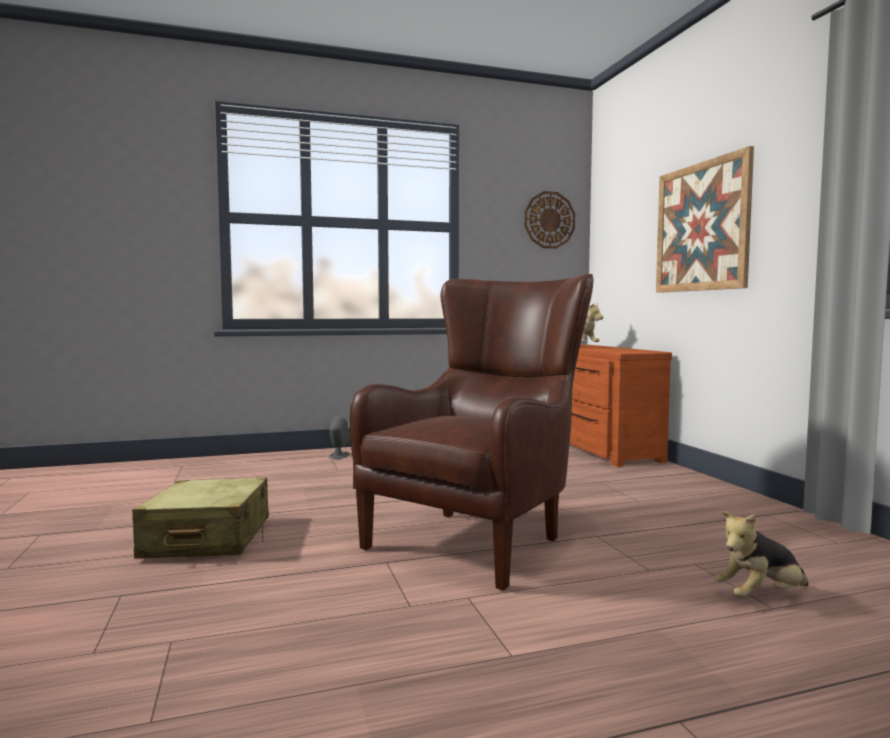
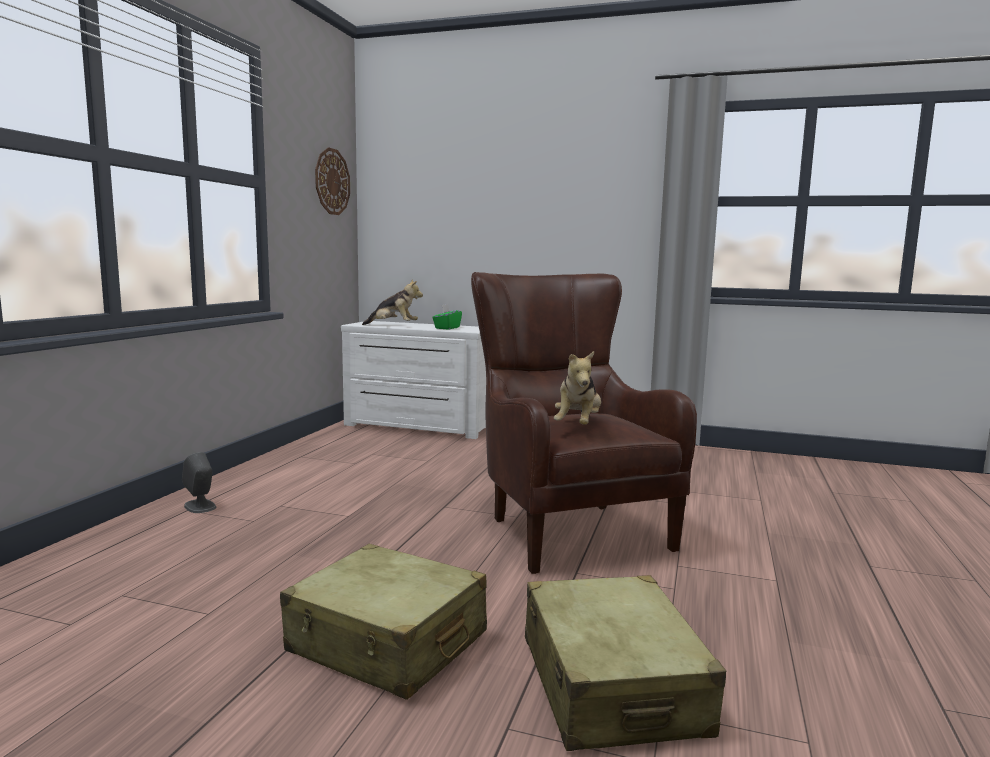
camera: 55 degrees left, 5 degrees up
(199, 615) = (612, 685): none -> beige suitcase
(597, 448) = (417, 426): brown dresser -> white dresser
(614, 350) = (447, 328): none -> green tissue box
(701, 227) = (527, 217): picture -> none
(761, 596) = (745, 496): plush toy -> plush toy (578, 425)

